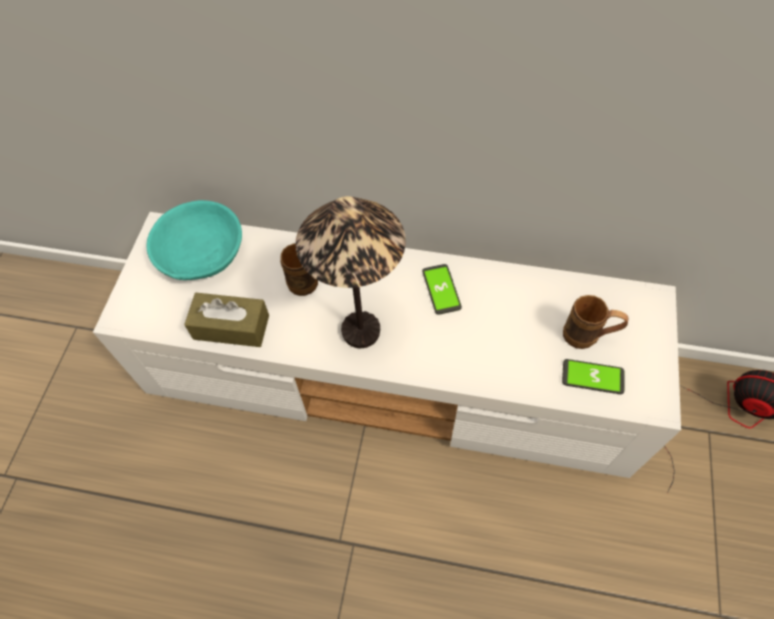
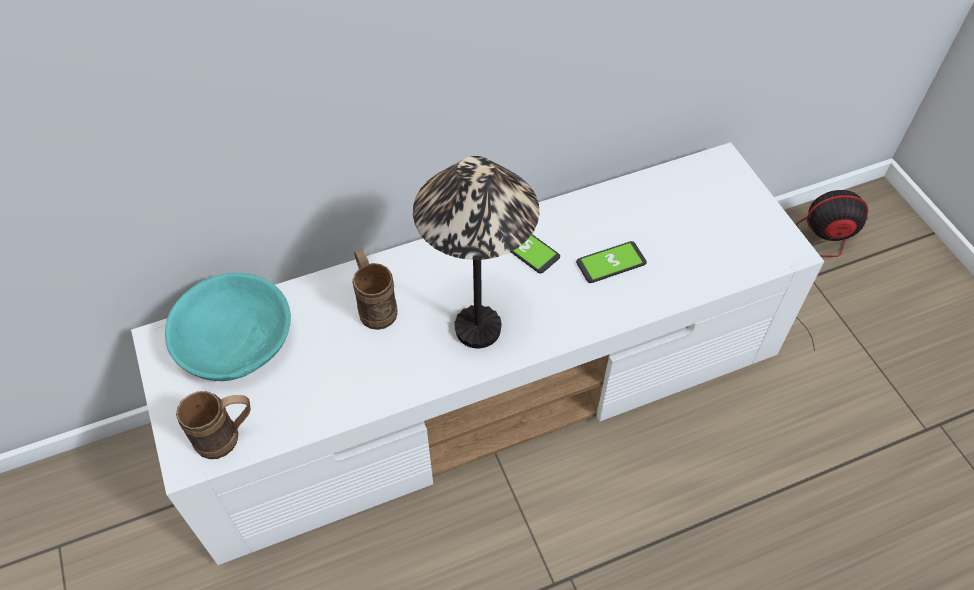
camera: 35 degrees left, 5 degrees down
(231, 327) = (333, 399): brown tissue box -> none
(588, 337) = (692, 223): brown mug -> brown mug (227, 438)
(592, 377) = (722, 256): phone -> phone (611, 263)

